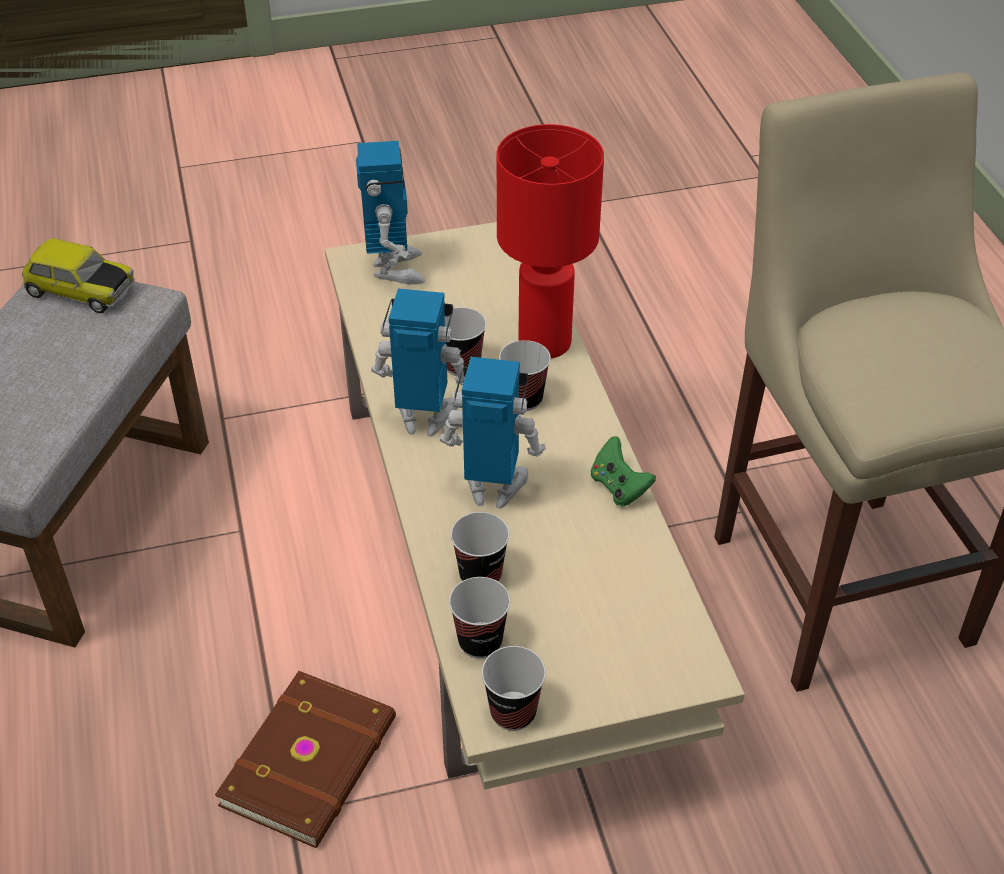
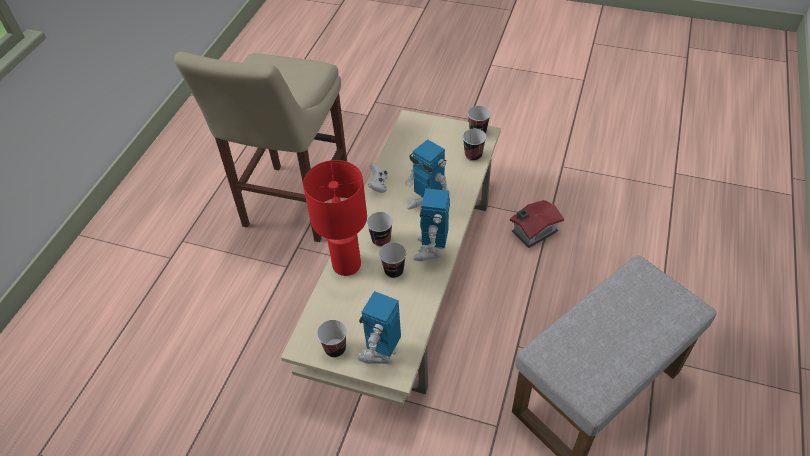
camera: 145 degrees left, 5 degrees up
(79, 291) = (579, 380): toy car -> none
(312, 762) = (533, 231): brown book -> toy house
(424, 419) = (431, 250): toy robot -> toy robot turned 60 degrees clockwise
(480, 575) = (457, 176): cup -> cup (335, 349)
(619, 487) = (378, 185): green game controller -> white game controller

